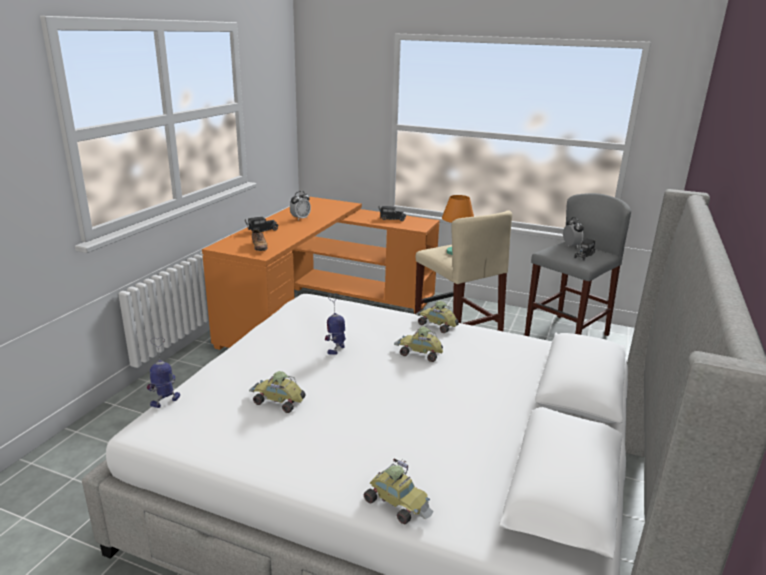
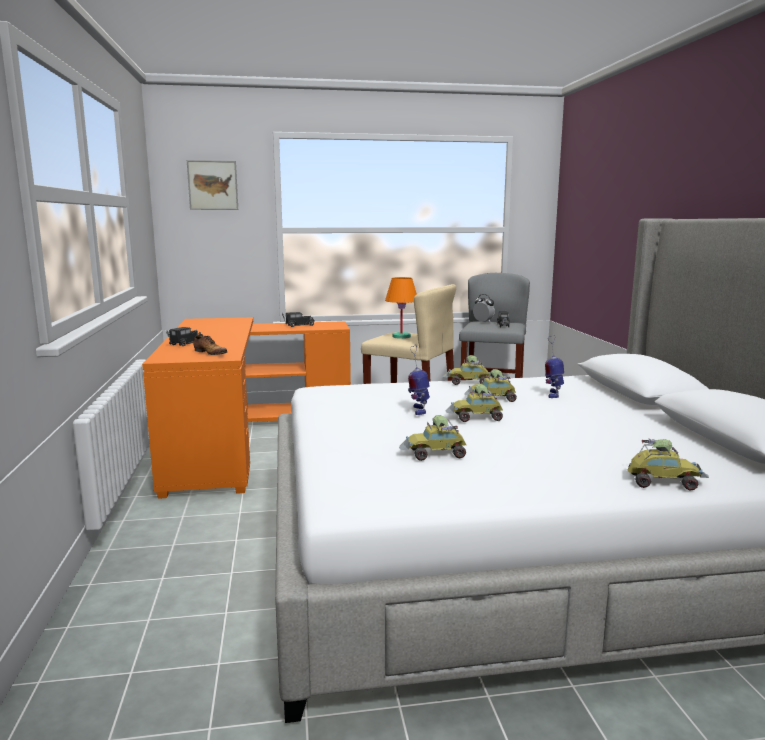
camera: 30 degrees left, 10 degrees down
(166, 401) = (320, 482): toy robot -> toy robot (553, 394)
(300, 218) = (210, 332): alarm clock -> none
(342, 82) = (213, 185): none -> picture
(370, 371) = (476, 417): none -> toy car

